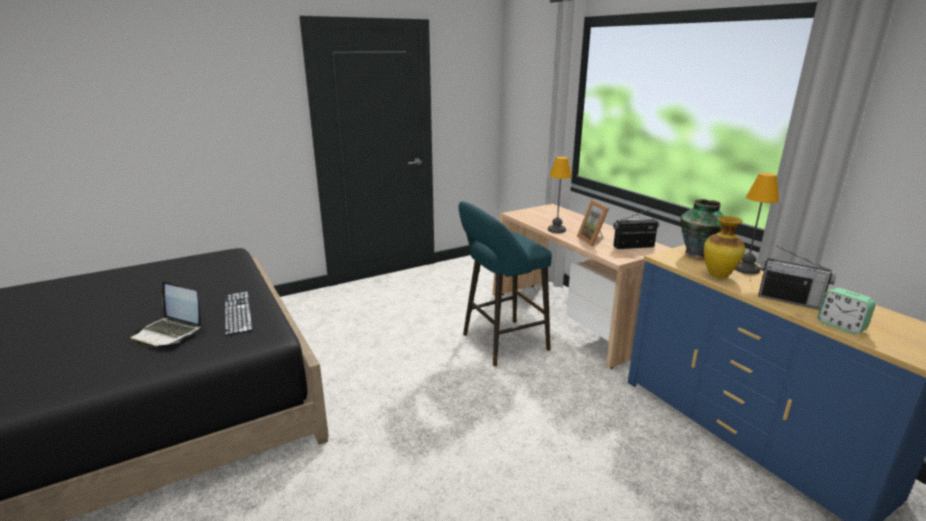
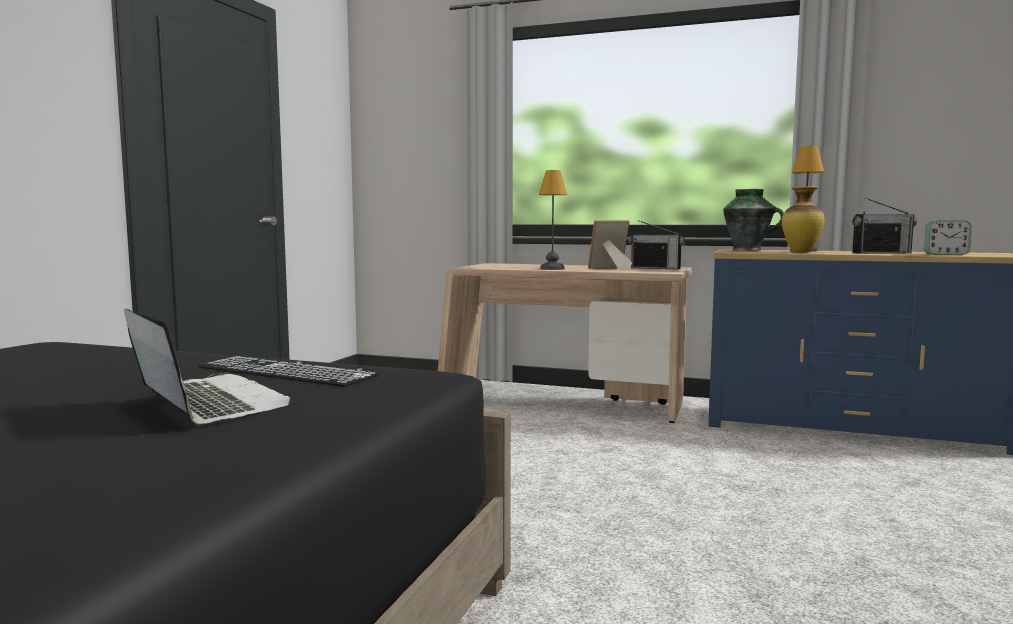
camera: 40 degrees left, 15 degrees down
(169, 332) = (207, 405): laptop -> laptop turned 120 degrees counterclockwise
(500, 343) = (528, 435): turquoise stool -> none
(594, 240) = (610, 269): picture frame -> picture frame turned 135 degrees clockwise
(633, 247) = (655, 268): radio -> radio turned 105 degrees counterclockwise

